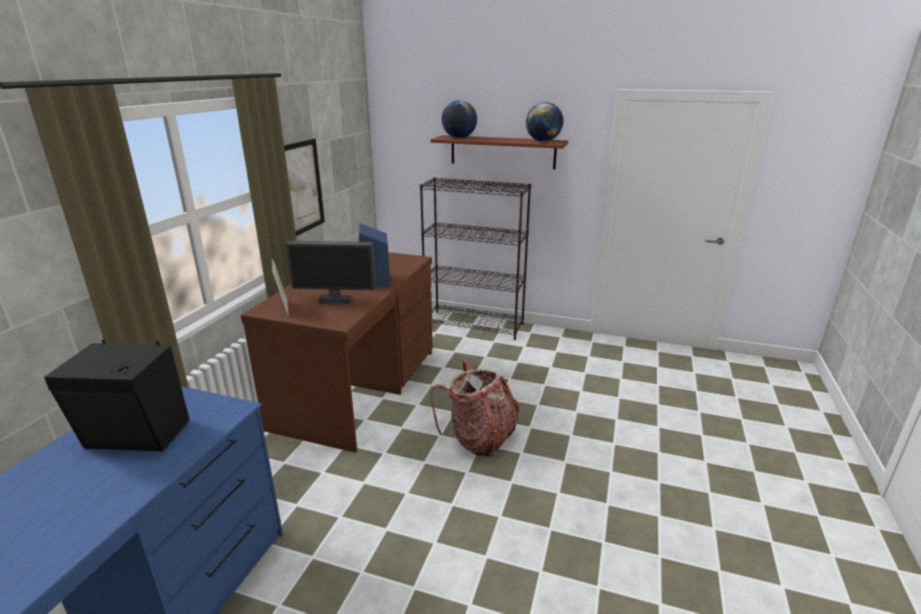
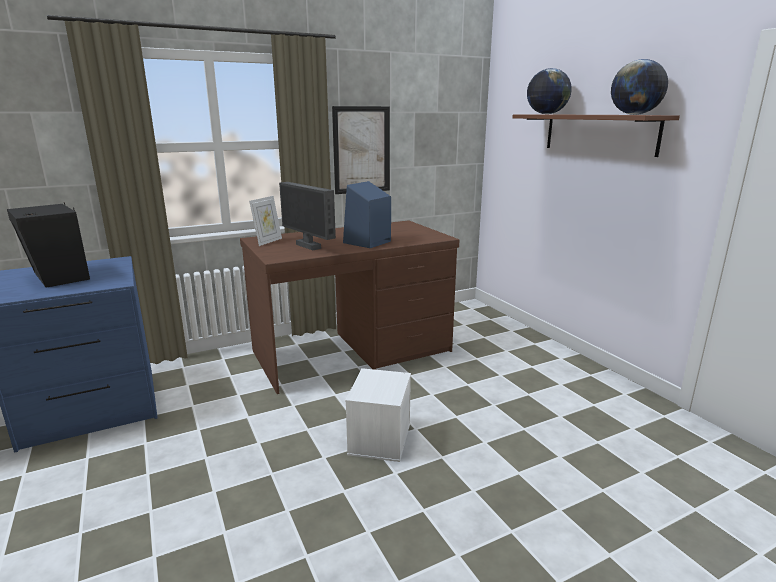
camera: 45 degrees right, 5 degrees down
(474, 325) = (535, 345): black bookcase -> none
(479, 438) = (379, 438): backpack -> white storage box

